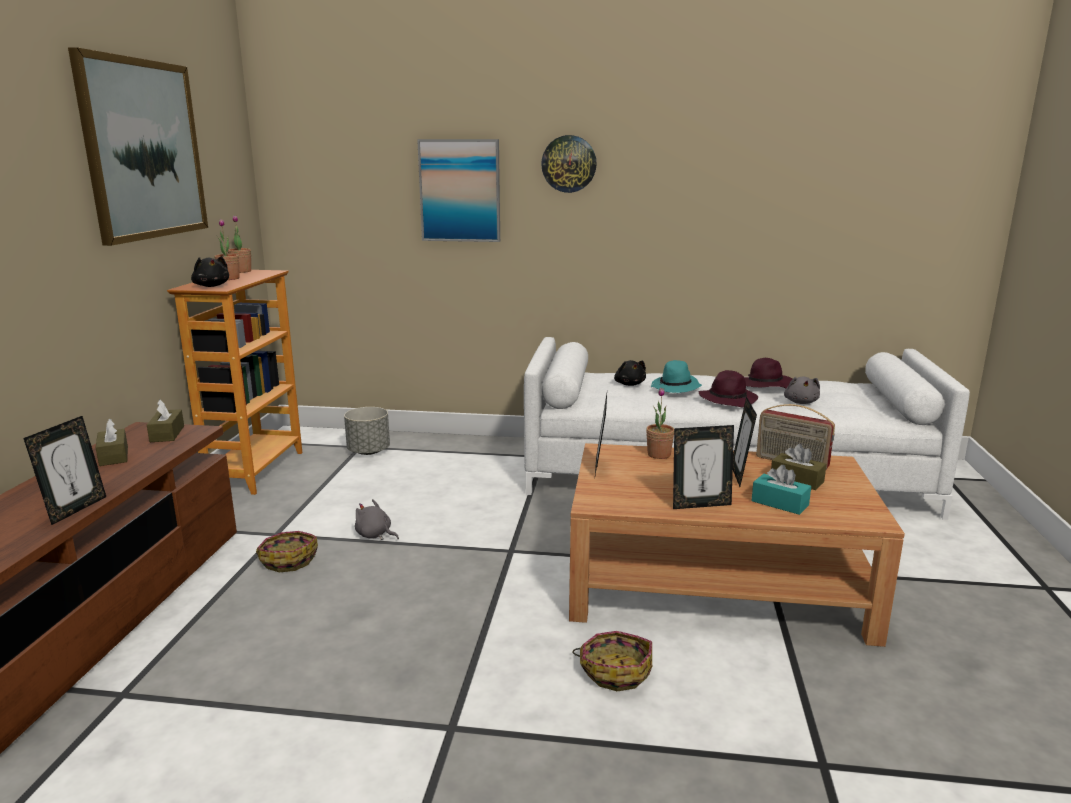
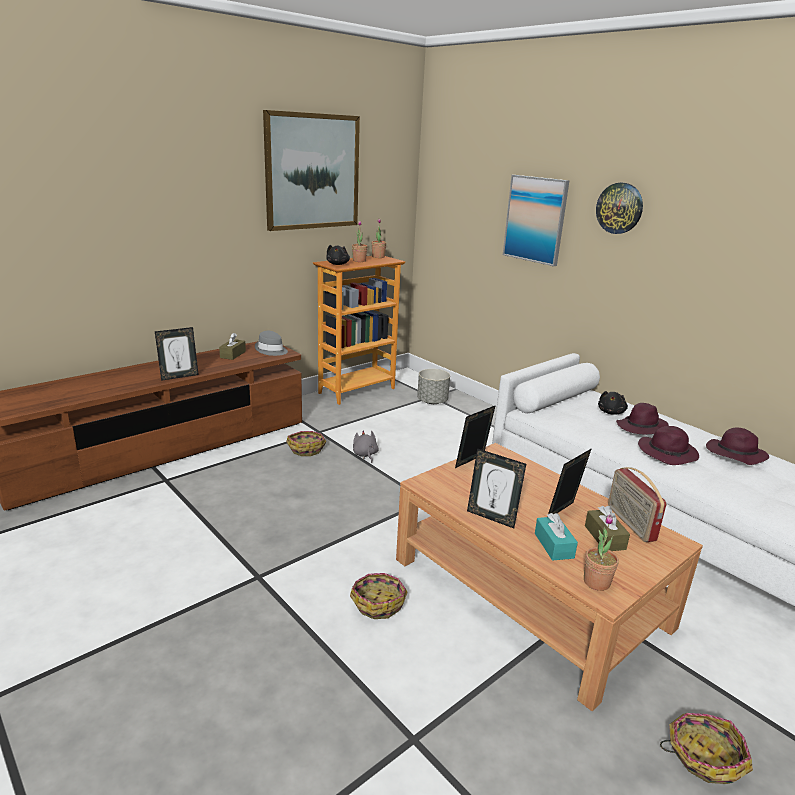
camera: 40 degrees right, 5 degrees up
(167, 434) = (271, 350): brown tissue box -> grey hat
(659, 454) = (531, 472): potted plant -> potted plant (596, 582)
(676, 388) = (641, 428): turquoise hat -> purple hat
(801, 402) = (742, 482): grey plush toy -> none
(974, 630) = (703, 756): none -> basket

